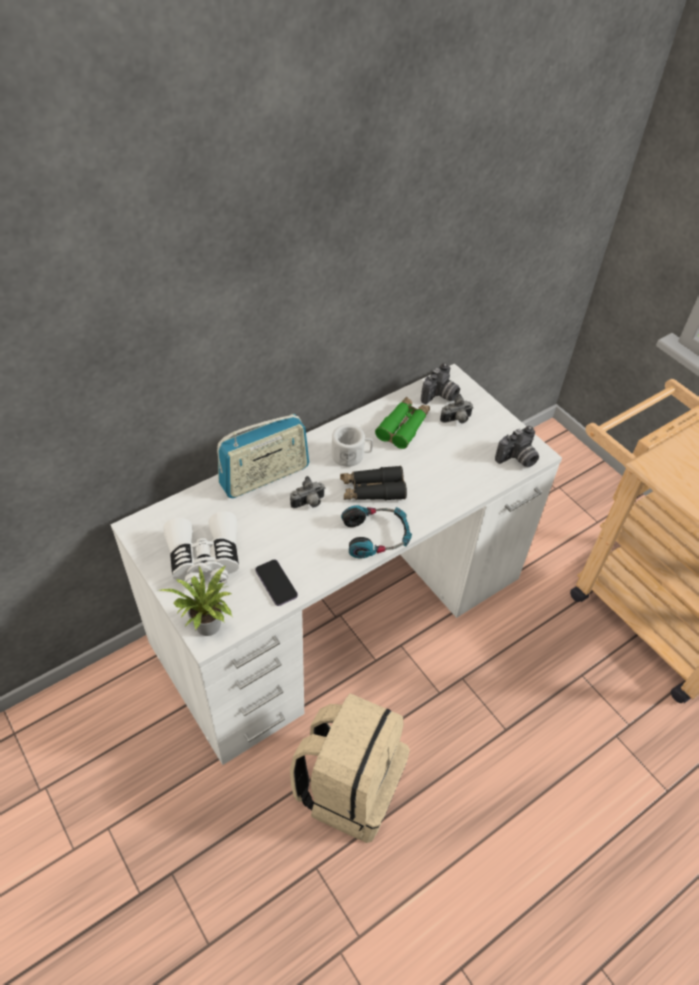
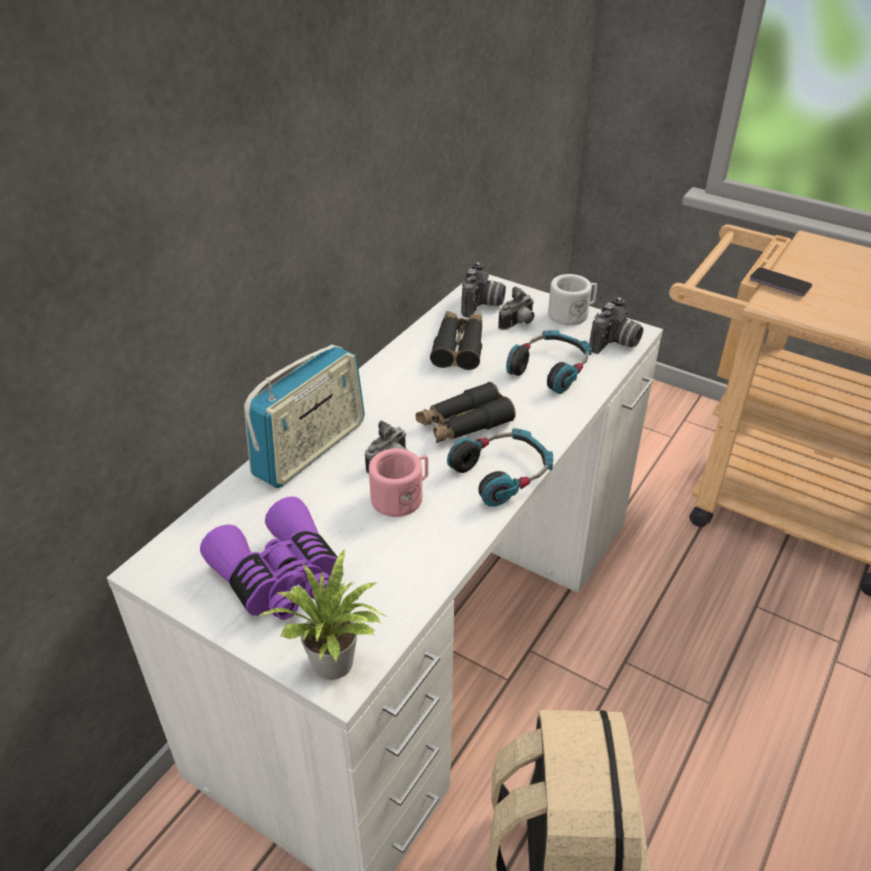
camera: 20 degrees left, 10 degrees down
(205, 559) = (280, 577): white binoculars -> purple binoculars
(276, 583) = (402, 573): phone -> phone (779, 284)
(303, 531) = (402, 497): none -> pink mug
(351, 455) = (413, 394): white mug -> white mug (572, 314)
(403, 426) = (459, 347): green binoculars -> black binoculars
(457, 465) = (550, 369): none -> headphones

